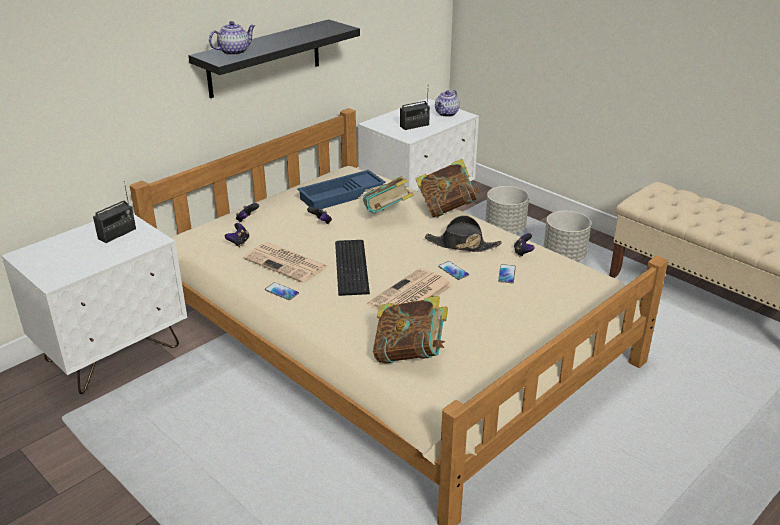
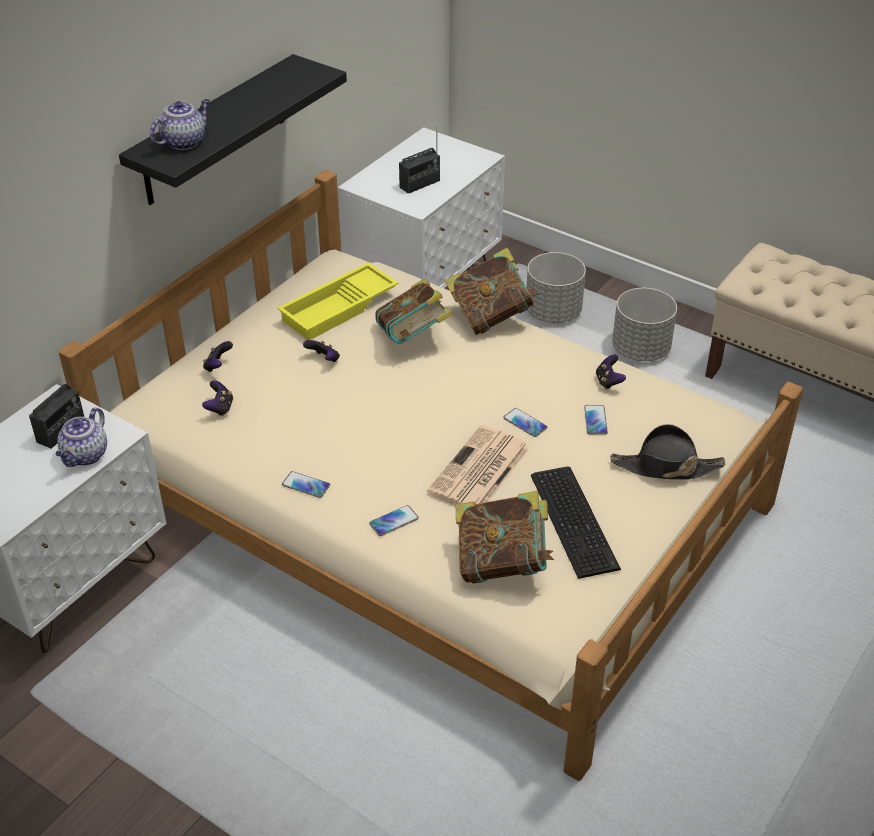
camera: 10 degrees left, 10 degrees up
(287, 263) = (298, 436): newspaper -> none
(337, 319) = (394, 521): none -> phone
(341, 196) = (339, 309): blue tray -> yellow tray
(353, 266) = (390, 431): keyboard -> keyboard (575, 519)
(446, 114) = (459, 157): teapot -> teapot (85, 456)
(462, 245) = (525, 378): black hat -> black hat (666, 467)

